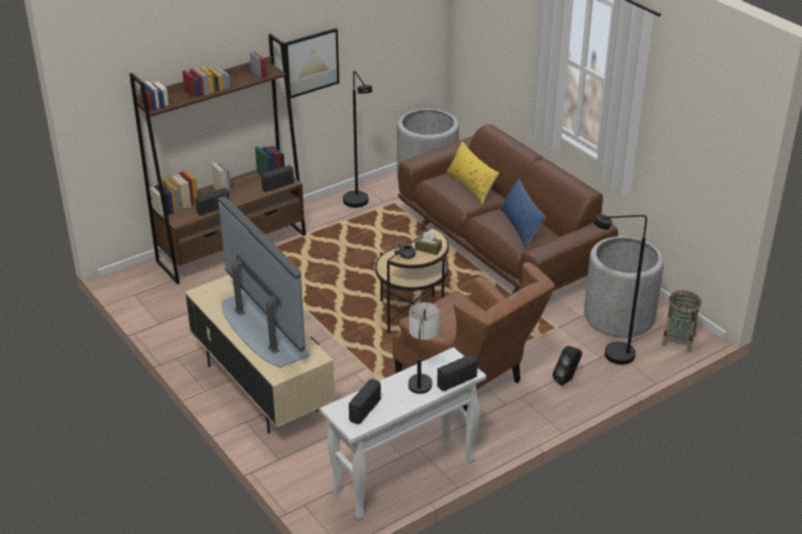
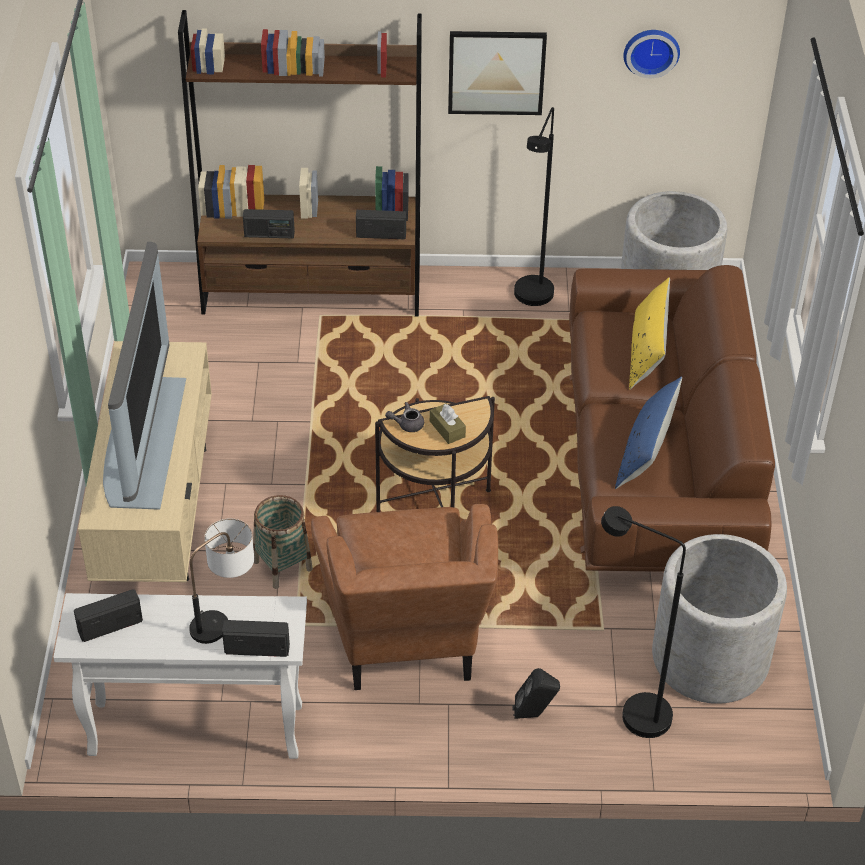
camera: 35 degrees right, 10 degrees up
(390, 23) = (651, 51): none -> wall clock
(678, 340) = (756, 742): basket -> basket (282, 565)

